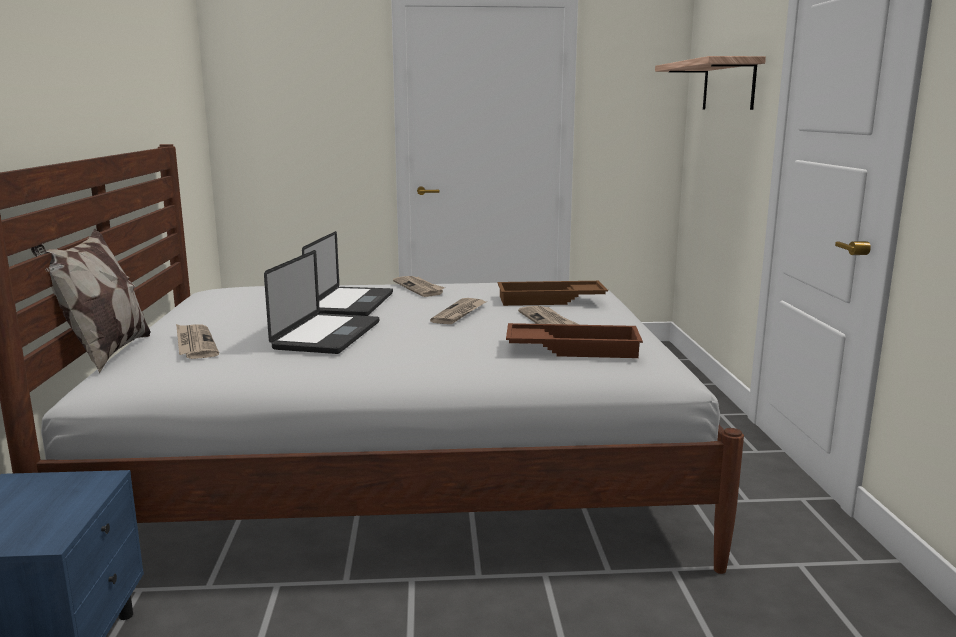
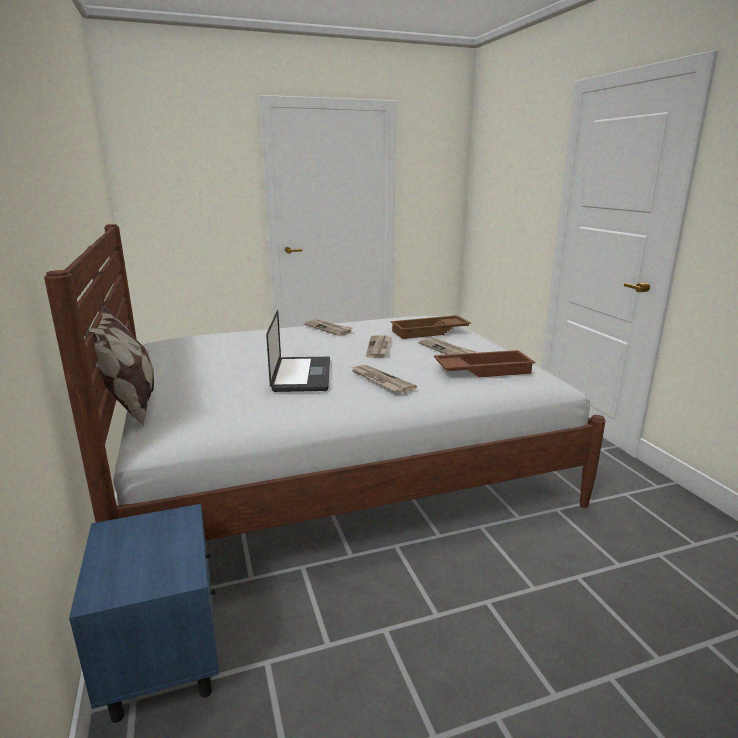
camera: 15 degrees left, 5 degrees up
(194, 344) = (203, 393): newspaper -> newspaper (380, 381)
(351, 303) = (292, 346): laptop -> none
(728, 85) = (511, 171): shelf -> none

